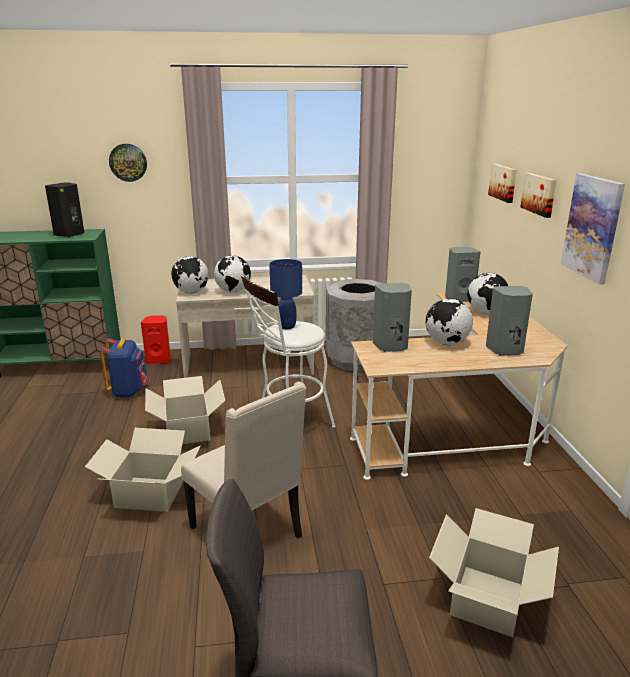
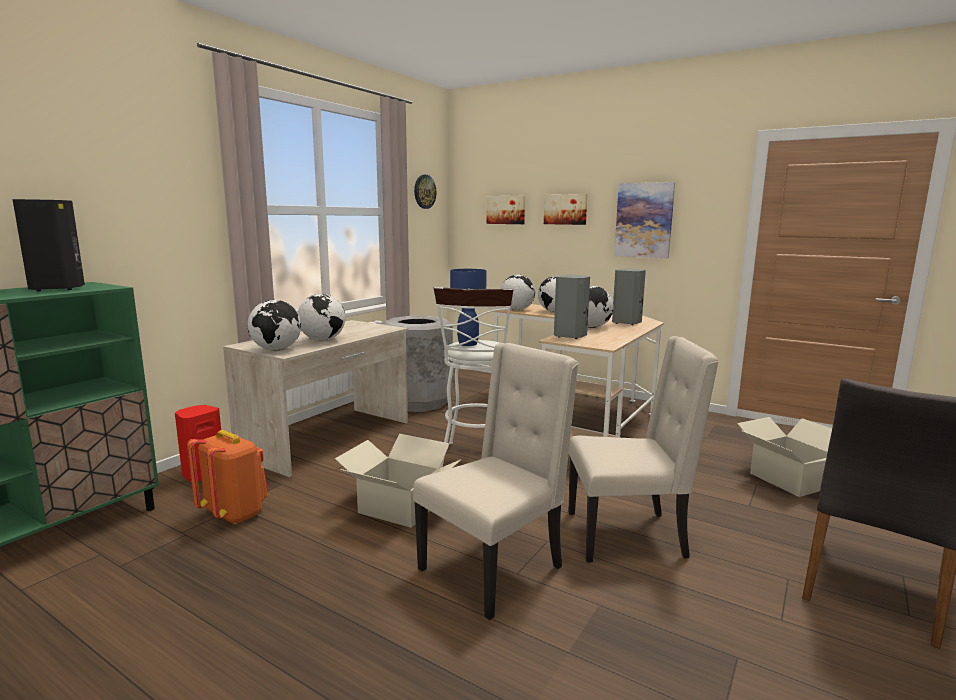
camera: 50 degrees left, 10 degrees down
(128, 162) = (127, 177): wall clock -> wall clock (424, 191)
(128, 391) = (234, 514): blue backpack -> orange backpack
(149, 494) = (494, 568): cardboard box -> beige chair
(458, 299) = (517, 309): grey speaker -> globe

